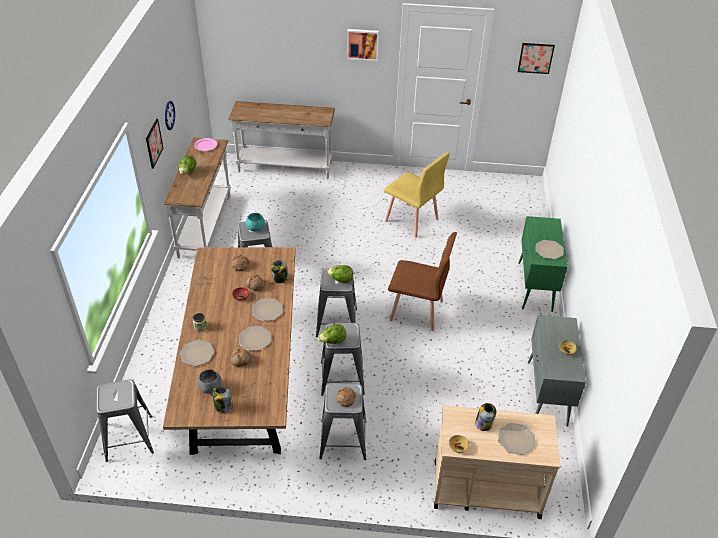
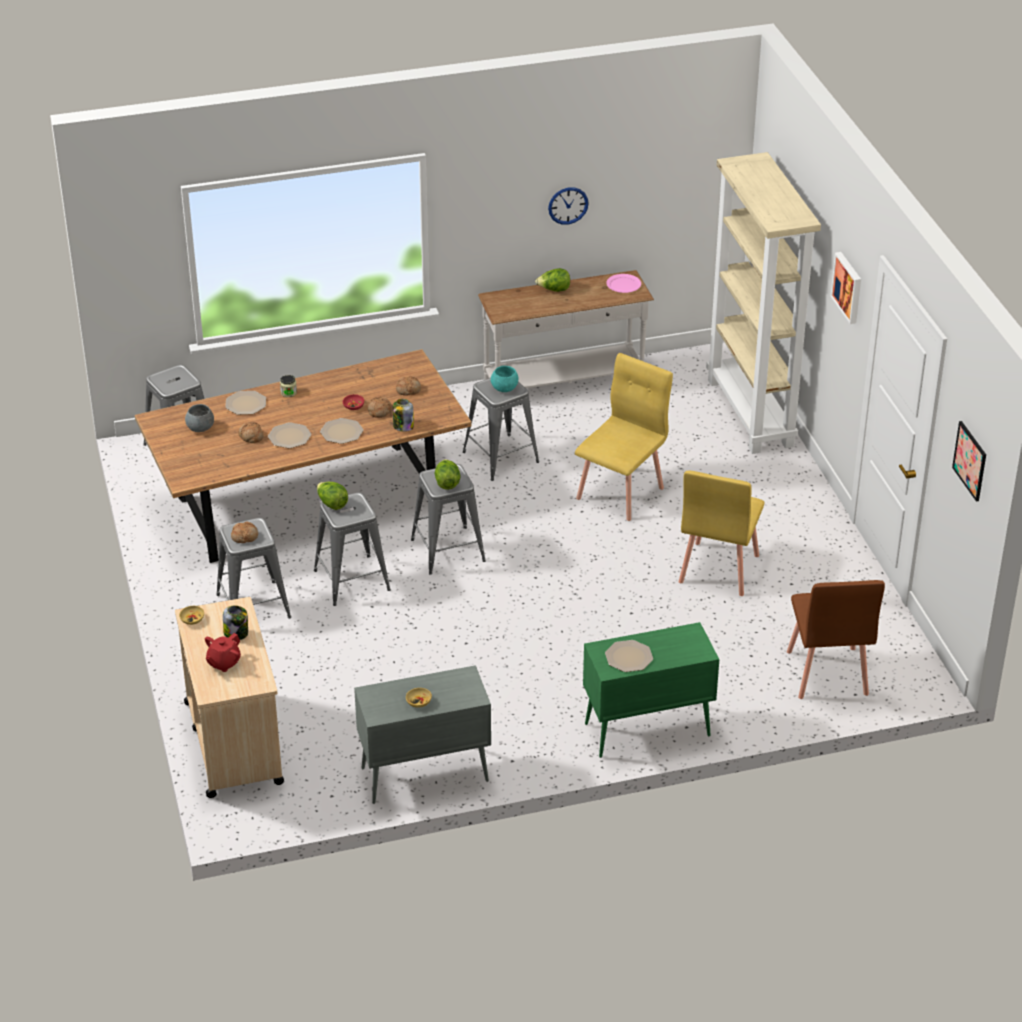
camera: 70 degrees right, 5 degrees down
(154, 143) = (496, 214): picture -> none
(223, 406) = (179, 444): jar -> none
(285, 168) = (751, 413): white console table -> beige bookcase
(324, 235) = (621, 493): none -> yellow chair
(417, 311) = (515, 618): brown chair -> brown chair (826, 673)
(516, 439) = (223, 663): plate -> red teapot

